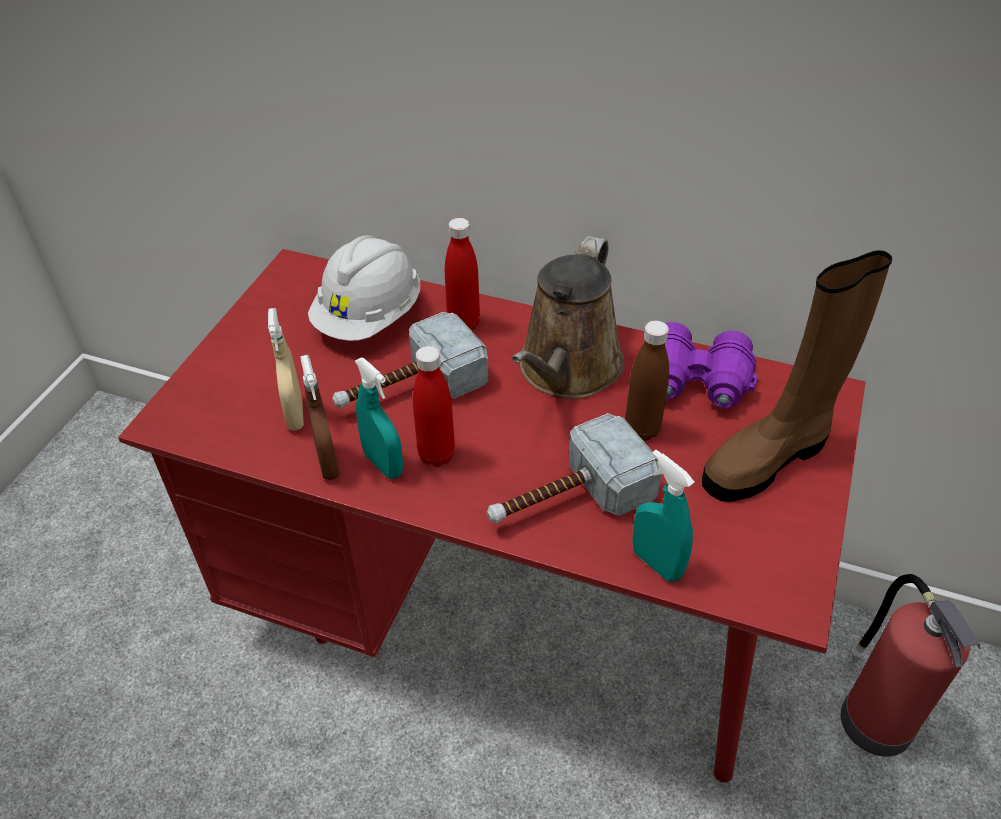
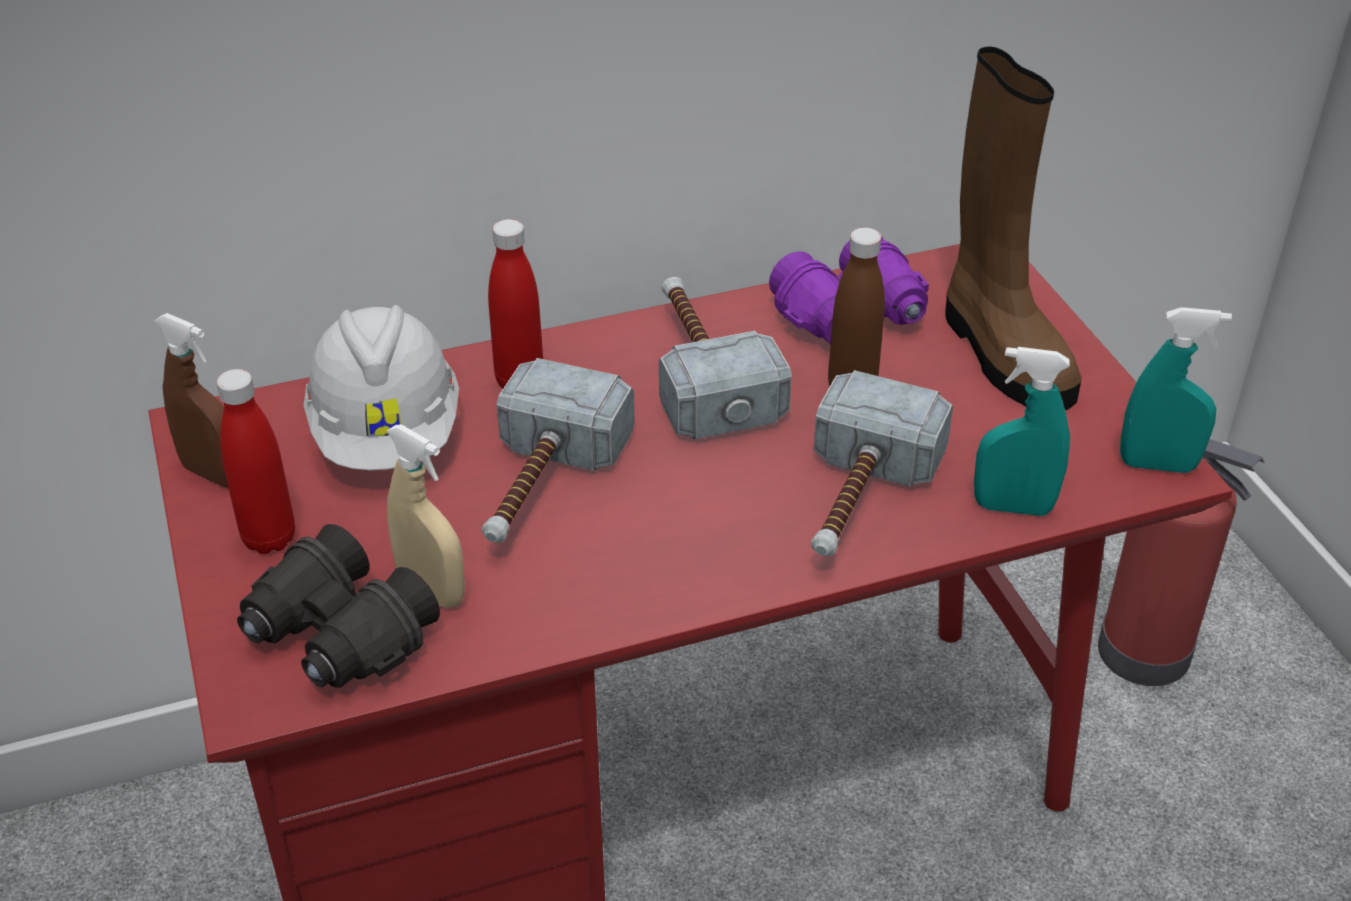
camera: 40 degrees left, 5 degrees down
(230, 413) = (338, 636): none -> black binoculars
(328, 463) = (544, 617): brown spray bottle -> brown spray bottle (214, 474)
(383, 464) = (614, 580): turquoise spray bottle -> turquoise spray bottle (1157, 465)
(436, 455) = (664, 535): red bottle -> red bottle (269, 538)
(567, 370) = (702, 371): brown watering can -> hammer
(768, 459) = (1002, 353): brown boot -> brown boot turned 45 degrees counterclockwise

